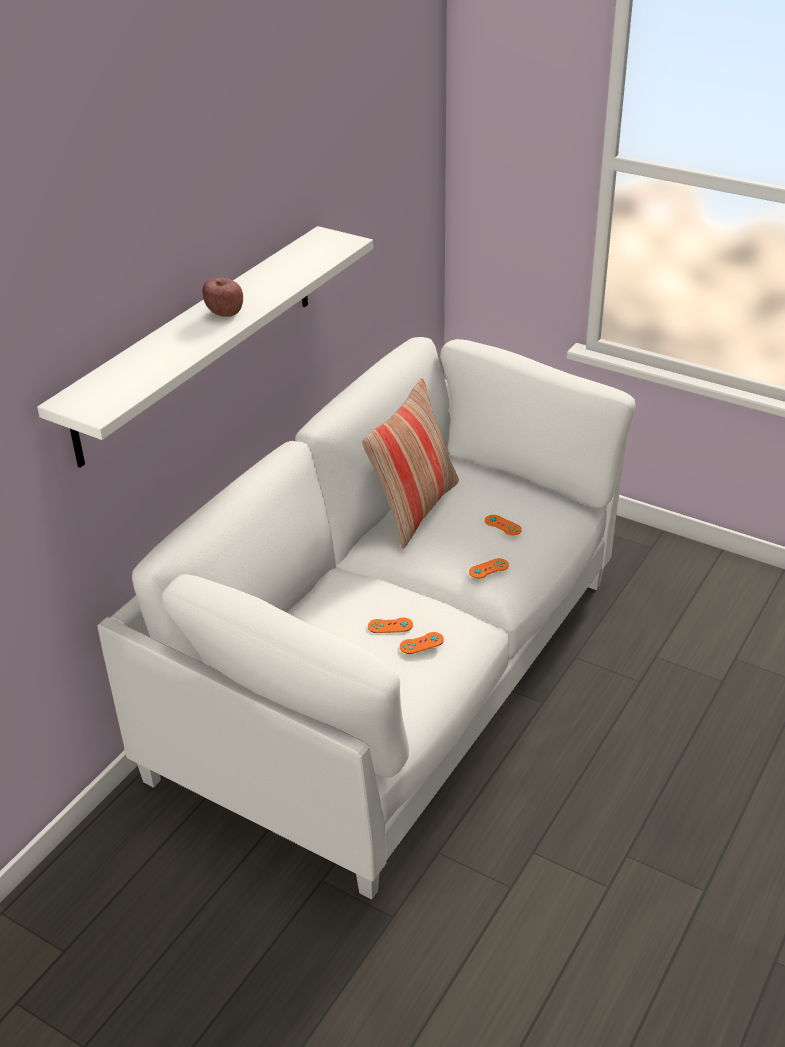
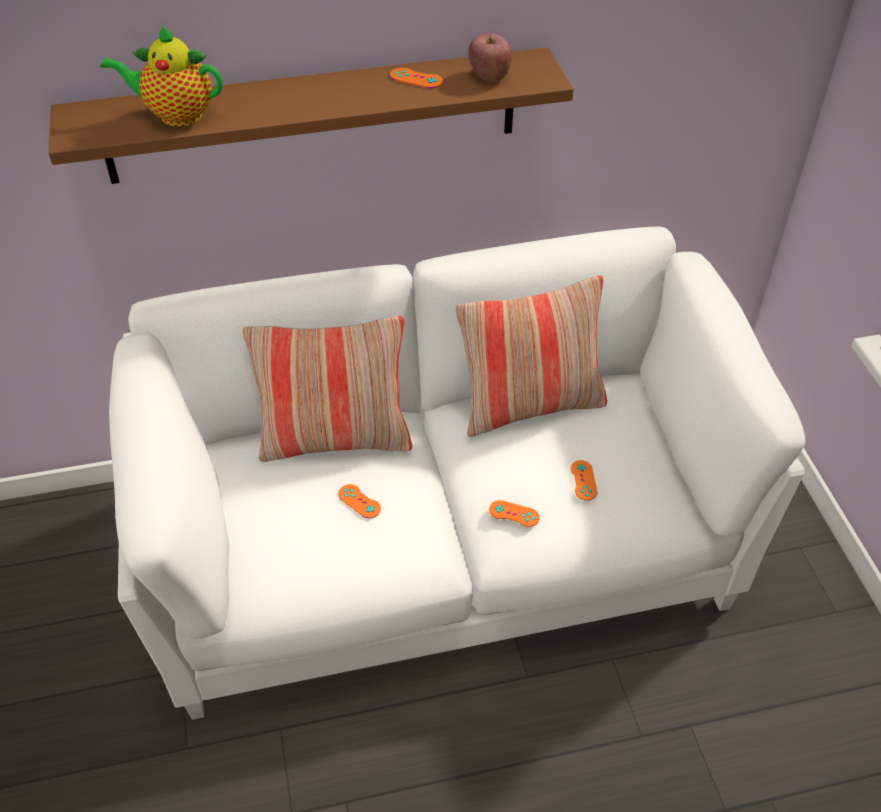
camera: 45 degrees right, 10 degrees up
(149, 366) = (176, 115): none -> teapot
(198, 342) = (313, 116): white shelf -> brown shelf
(224, 313) = (315, 96): apple -> apple (489, 76)
(319, 606) = (335, 439): none -> pillow
(421, 643) = (359, 539): orange game controller -> orange game controller (416, 78)

